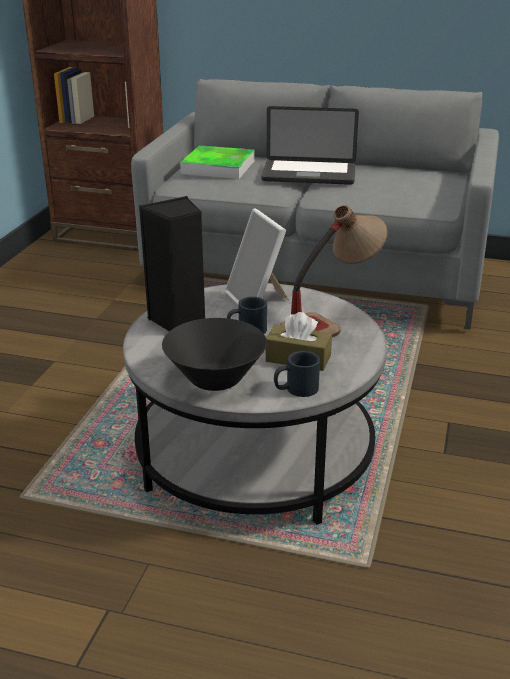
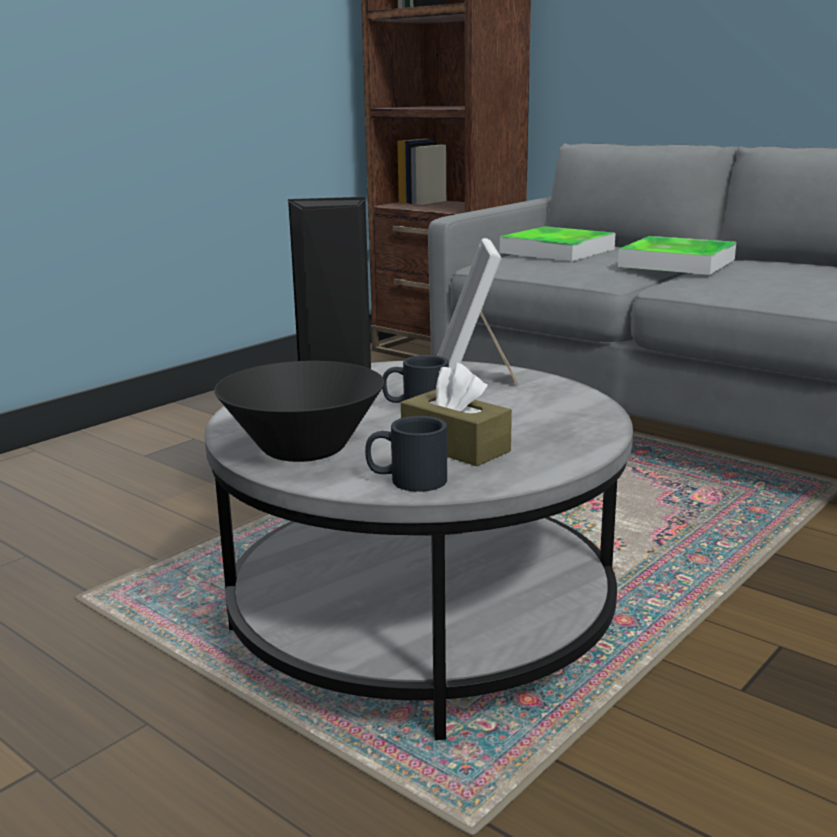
camera: 25 degrees right, 10 degrees down
(309, 174) = (677, 263): laptop -> tray
(331, 322) = (556, 416): table lamp -> none

